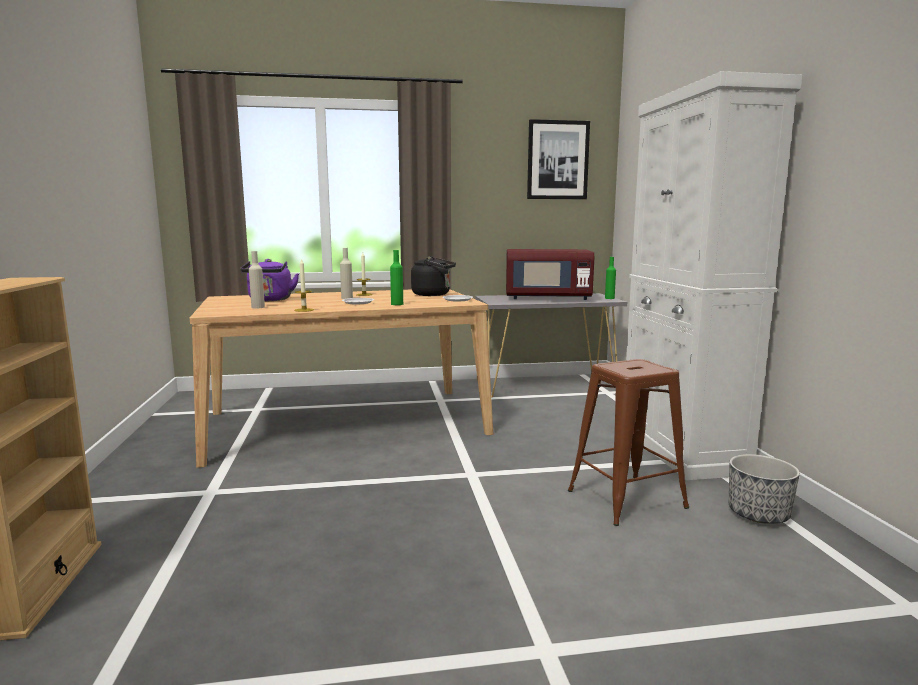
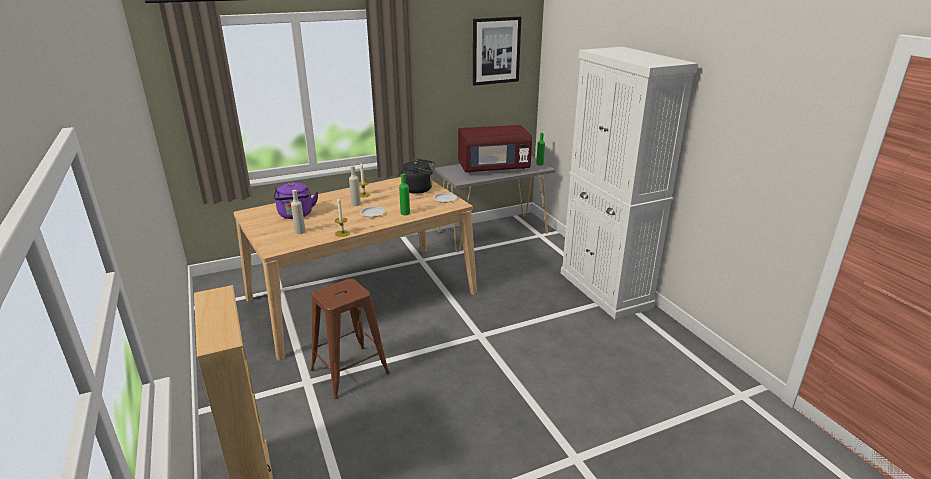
camera: 15 degrees left, 15 degrees up
(627, 499) = (584, 342): brown stool -> brown stool (350, 371)
(758, 514) = (660, 342): planter -> none

